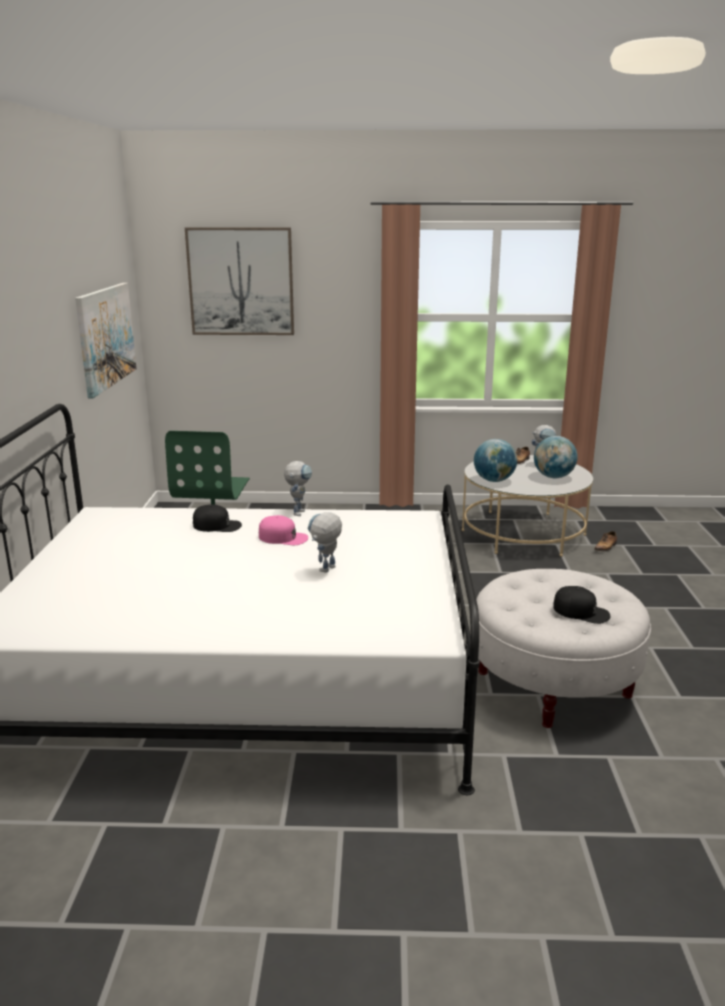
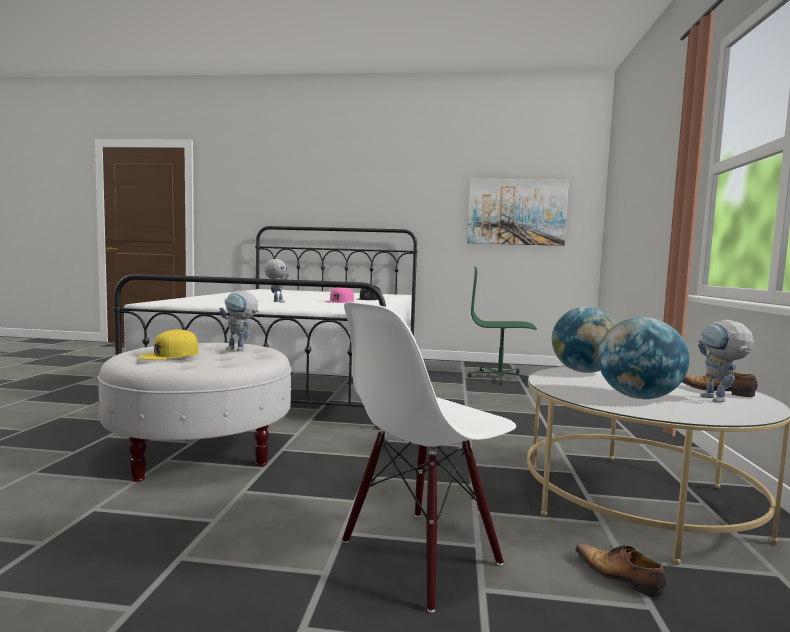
camera: 95 degrees right, 15 degrees down
(241, 282) = (635, 167): picture -> none
(299, 511) = (389, 304): toy robot -> toy robot (240, 349)
(581, 611) = (169, 355): black cap -> yellow cap
(628, 586) = (420, 554): none -> white chair

